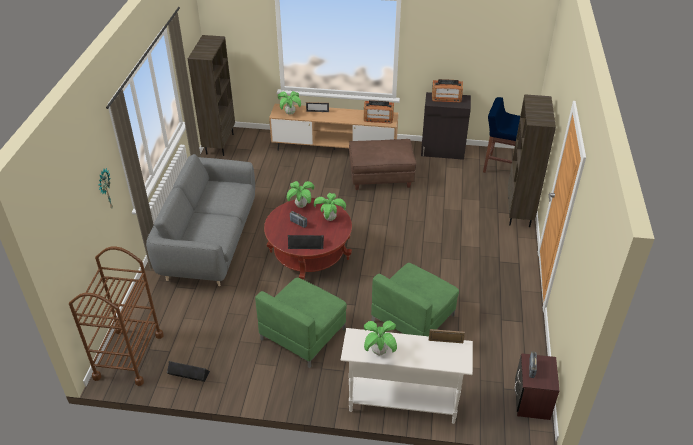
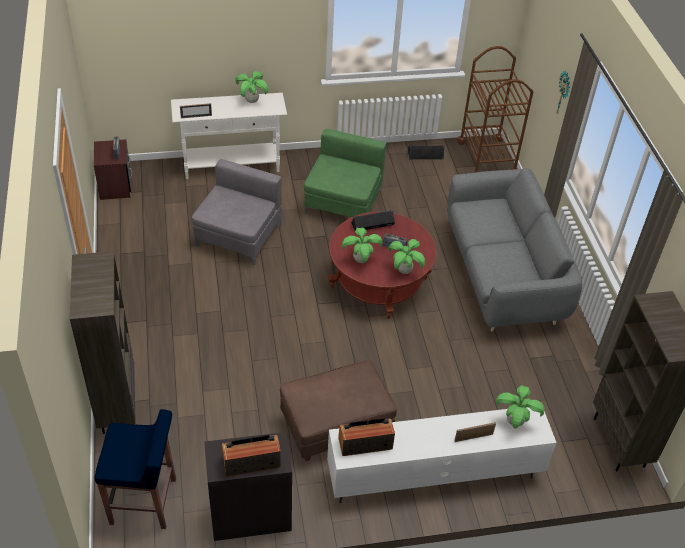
camera: 160 degrees right, 5 degrees up
(334, 149) = (434, 475): brown tv stand -> white tv stand
(414, 318) = (238, 236): green armchair -> grey armchair

